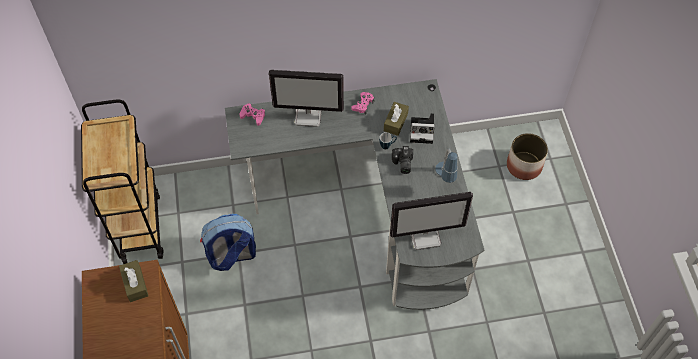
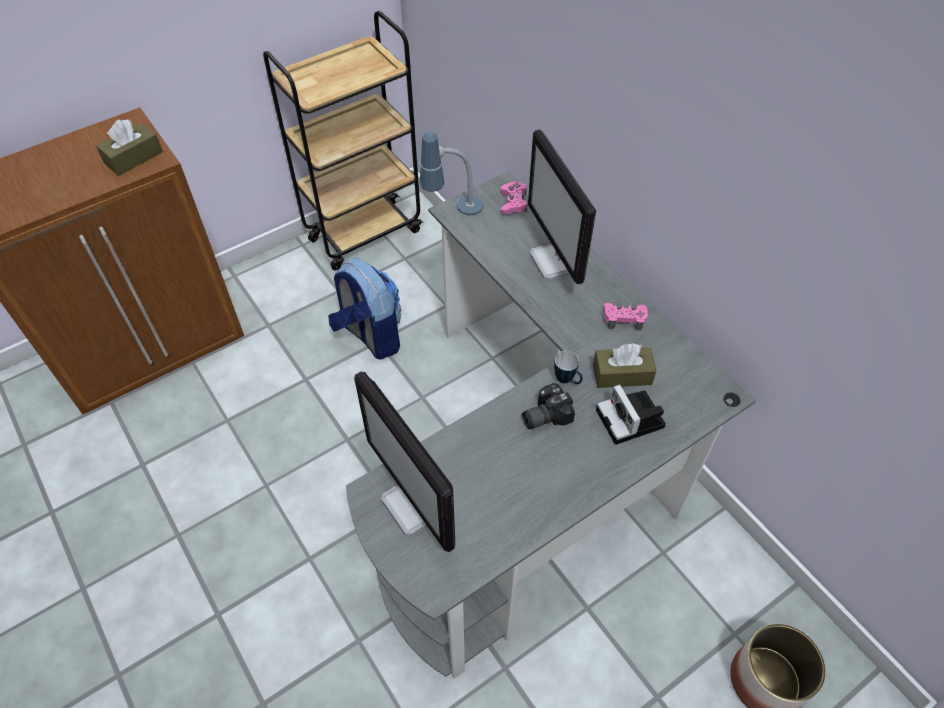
camera: 65 degrees right, 5 degrees down
(445, 180) = (550, 493): table lamp -> table lamp (453, 212)

